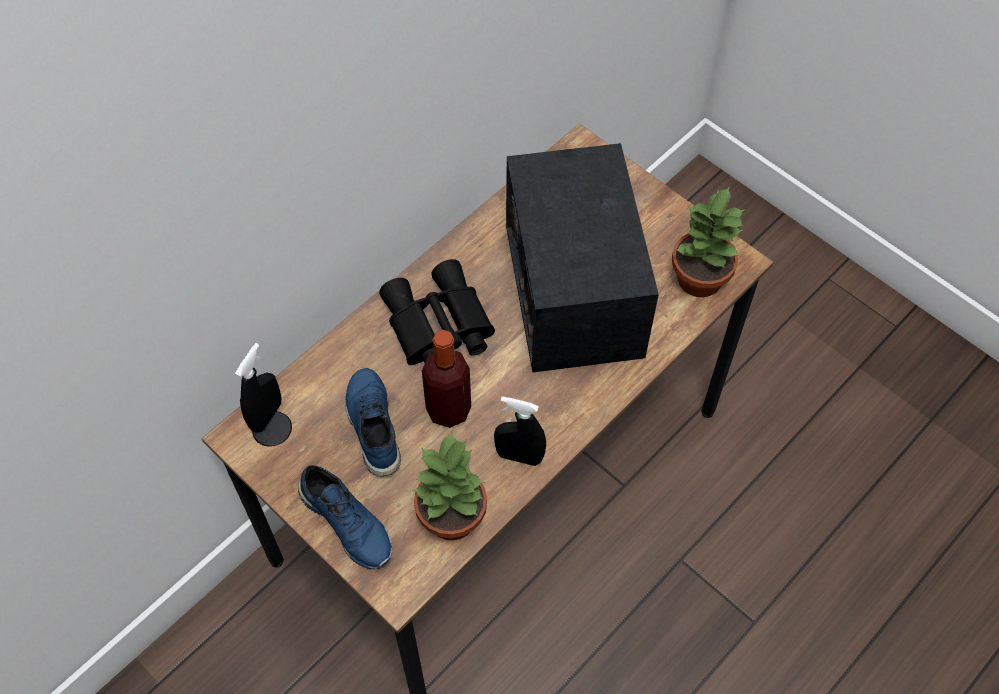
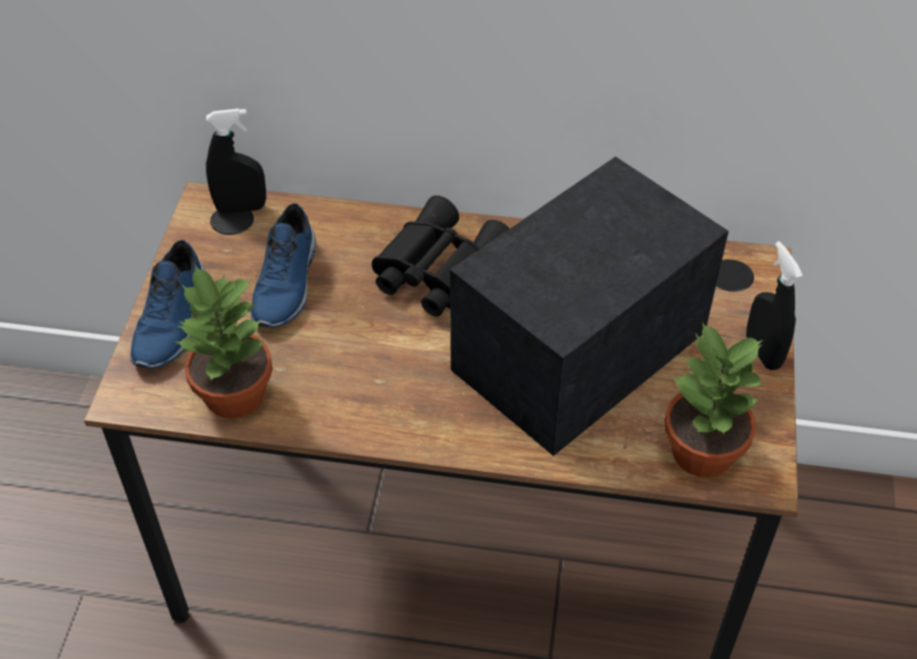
camera: 55 degrees right, 10 degrees down
(372, 426) = (288, 284): blue shoe -> blue shoe turned 150 degrees clockwise
(448, 409) = (352, 328): bottle -> none
(519, 456) = (344, 411): black spray bottle -> black spray bottle (762, 352)

